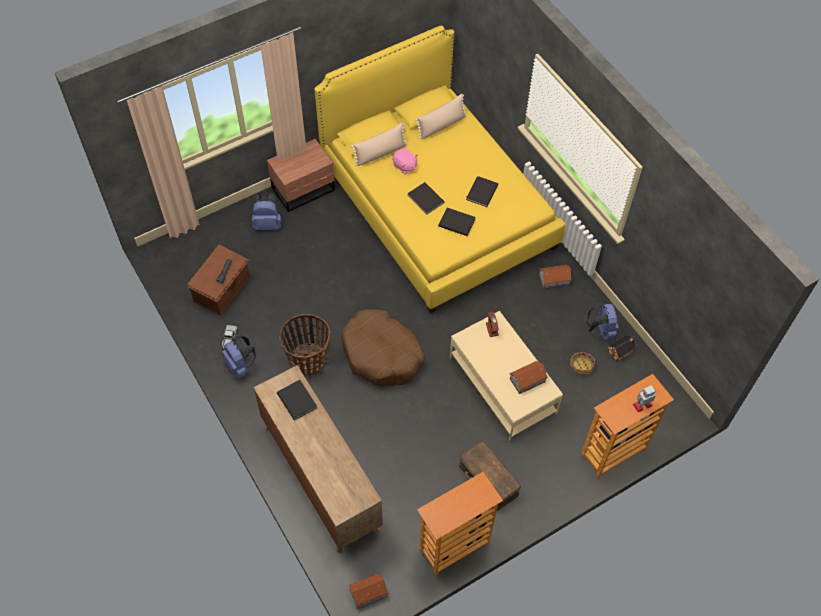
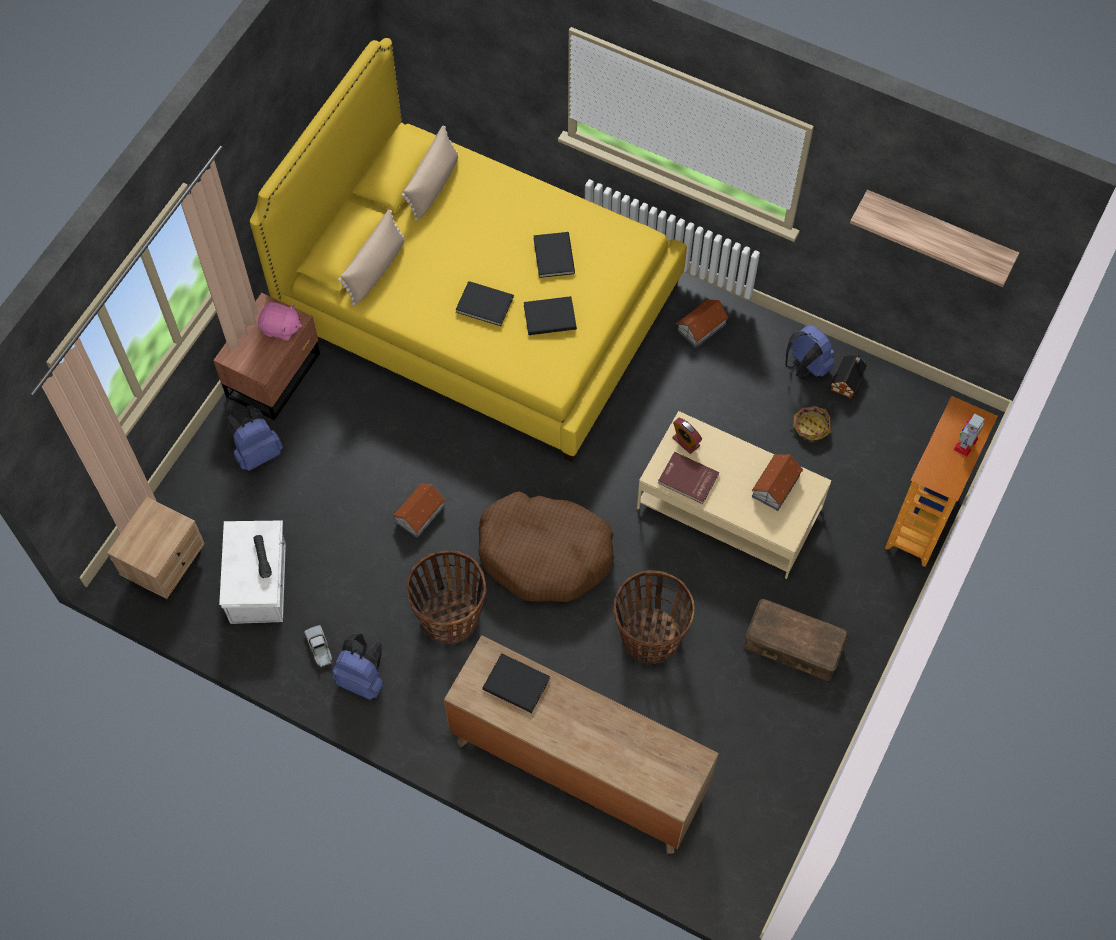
camera: 30 degrees left, 5 degrees up
(183, 256) = (166, 565): none -> beige nightstand
(223, 289) = (259, 582): brown storage box -> white storage box
(368, 592) = (741, 881): toy house -> toy house (419, 514)
(404, 166) = (422, 271): pink plush toy -> pink plush toy (281, 328)
(409, 429) = (650, 637): none -> basket
(454, 548) = (810, 759): bookcase -> none
(478, 350) = (687, 479): none -> red book
(693, 269) = (938, 231): none -> shelf

